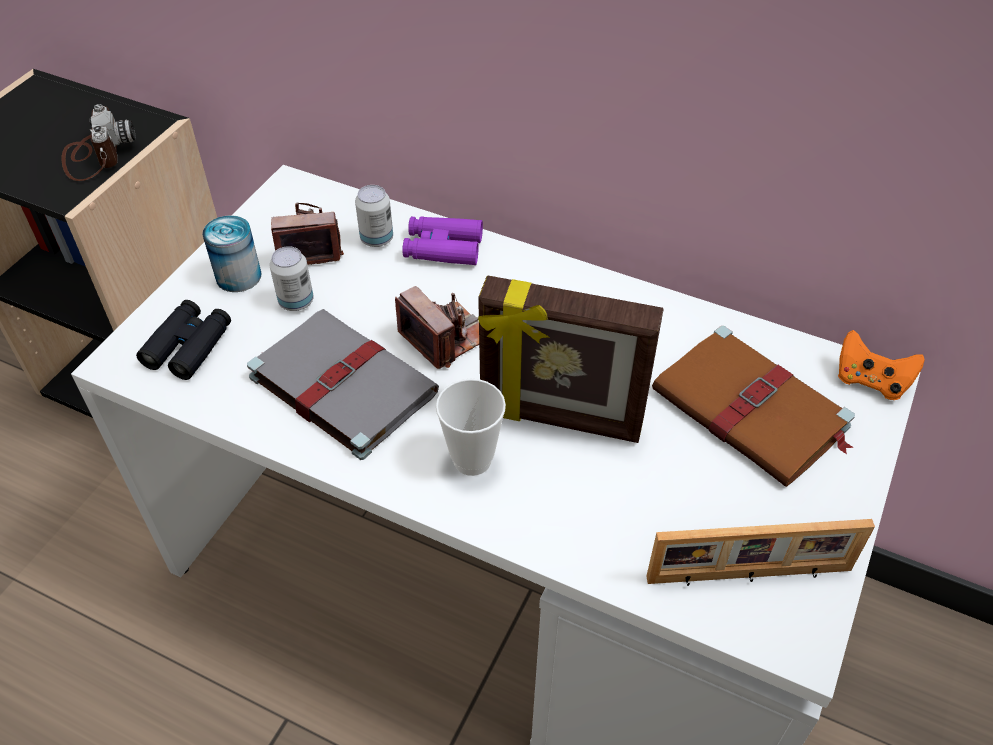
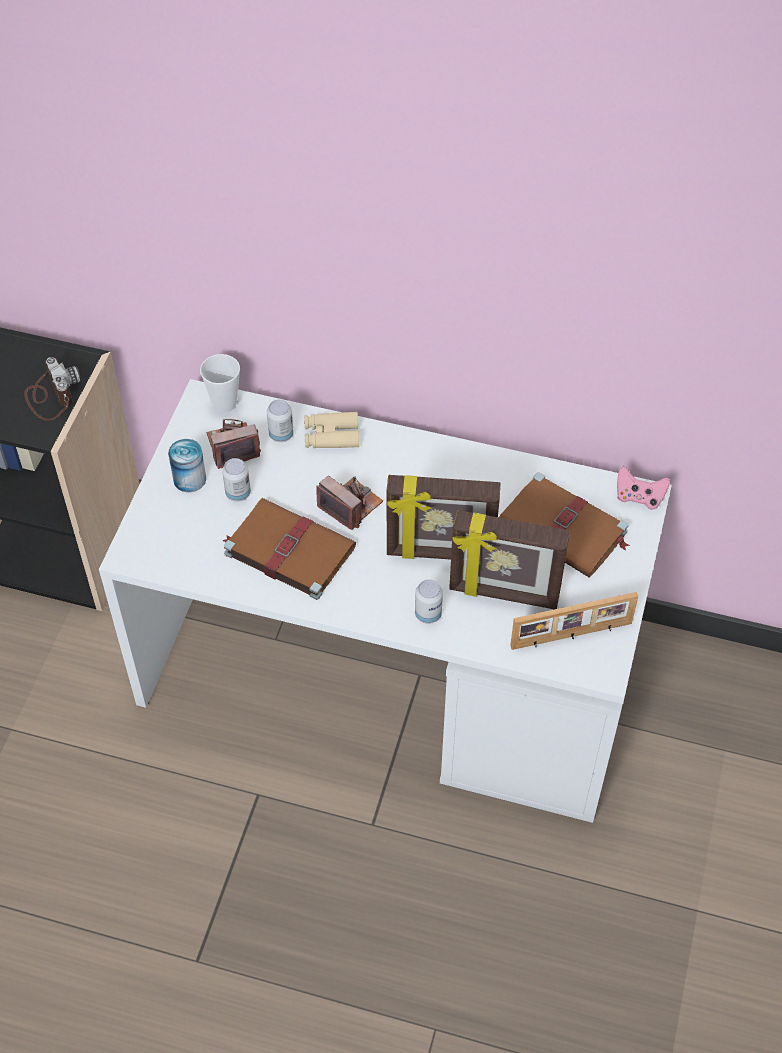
camera: 10 degrees left, 5 degrees up
(188, 346) = (173, 537): black binoculars -> none
(340, 384) = (287, 550): grey book -> brown book
(443, 248) = (331, 435): purple binoculars -> beige binoculars
(472, 460) = (388, 589): cup -> cup (224, 403)
(524, 506) = (428, 614): none -> can
(647, 493) = (503, 594): none -> picture frame
(870, 381) = (639, 497): orange game controller -> pink game controller

